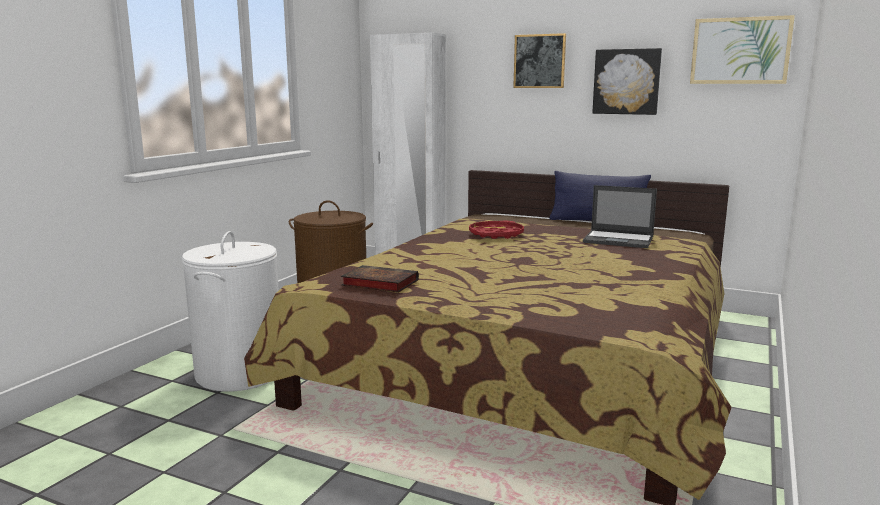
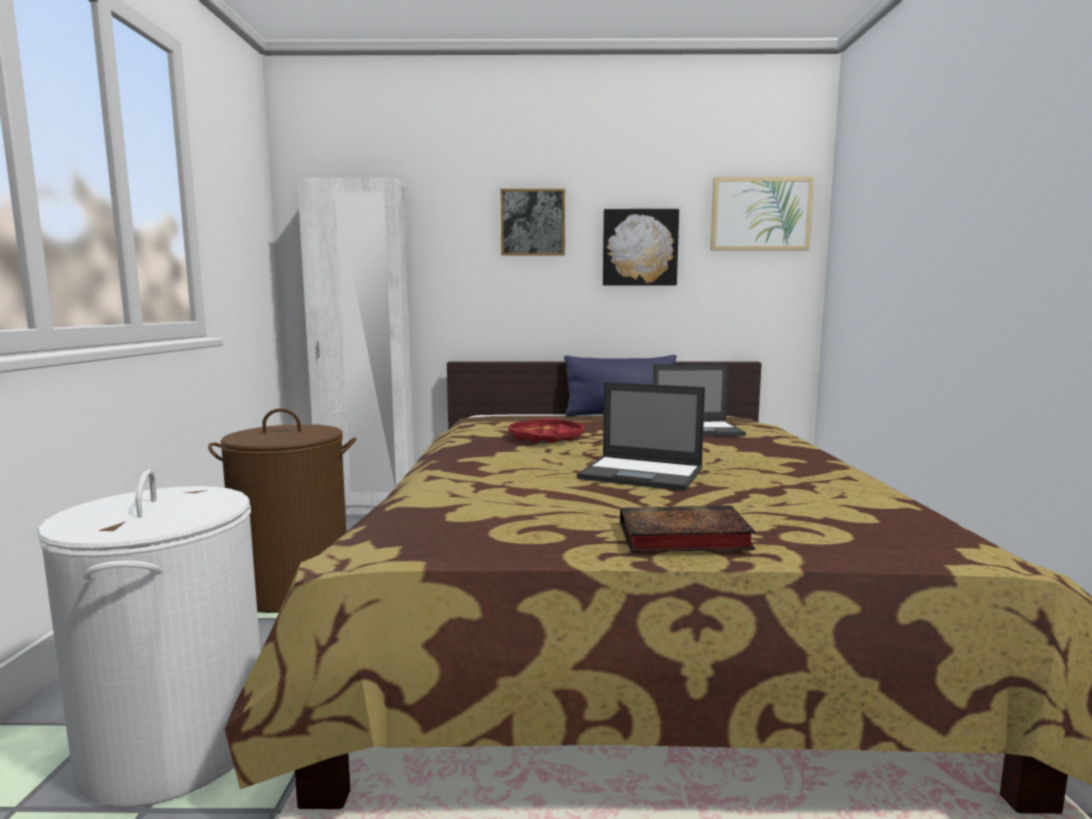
camera: 25 degrees left, 5 degrees down
(378, 283) = (491, 531): book -> book (680, 537)
(515, 265) = (643, 474): none -> laptop

